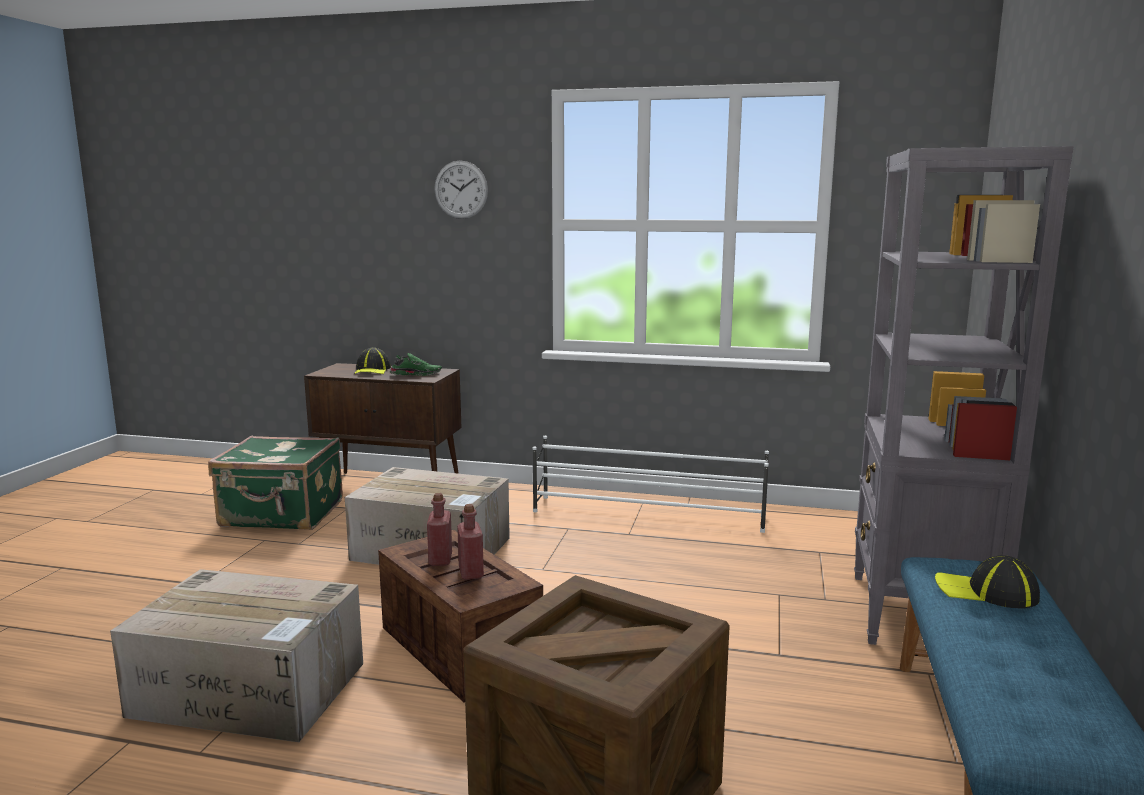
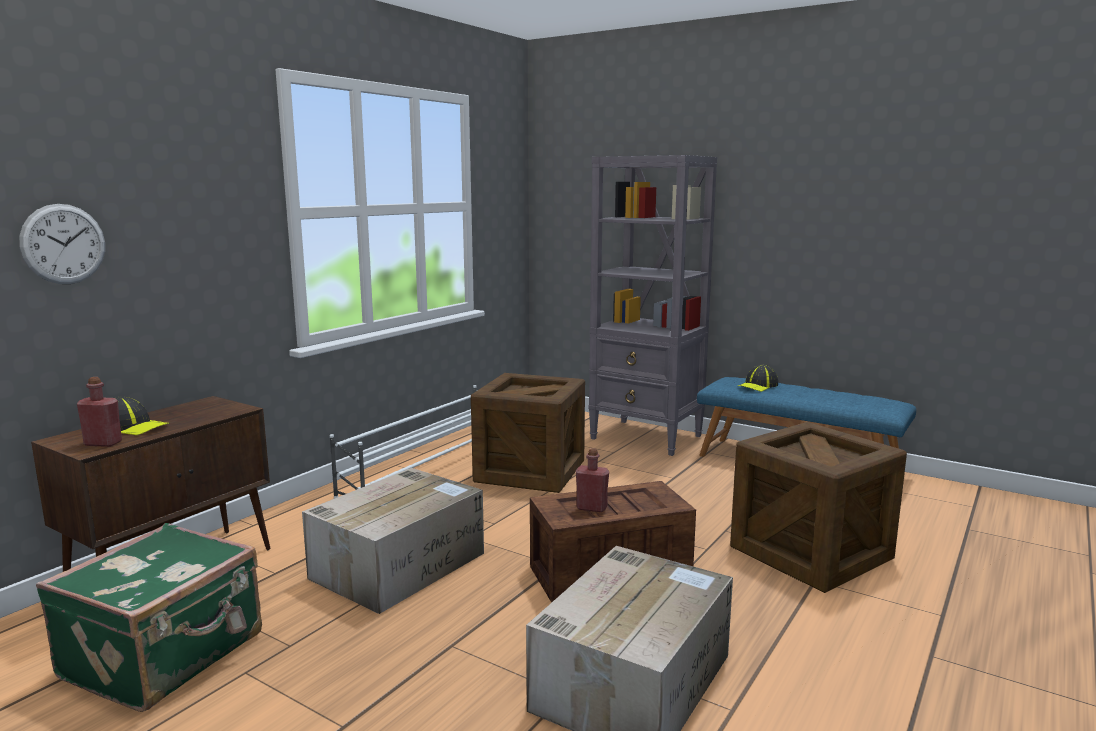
camera: 70 degrees left, 0 degrees up
(416, 374) = (203, 411): green shoe -> none
(461, 189) = (188, 175): wall clock -> wall clock (63, 244)
(471, 573) = (625, 500): red bottle -> red bottle (103, 443)
(696, 561) = (530, 471): none -> crate

